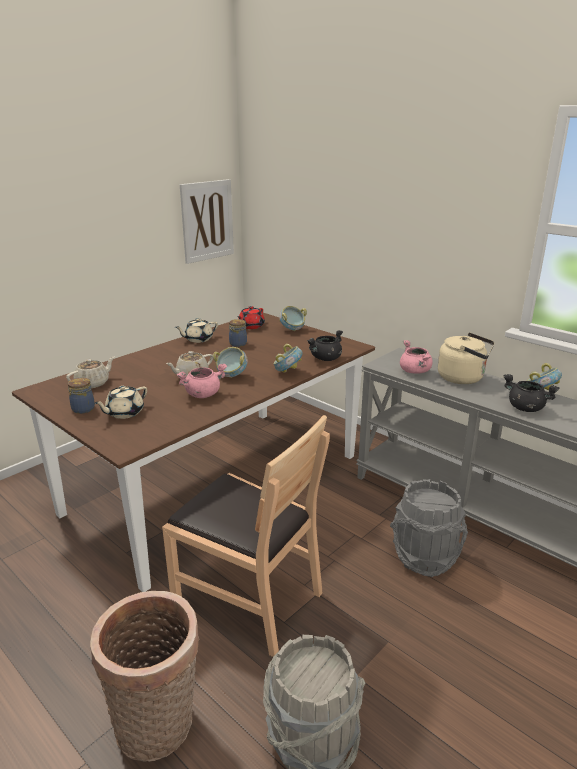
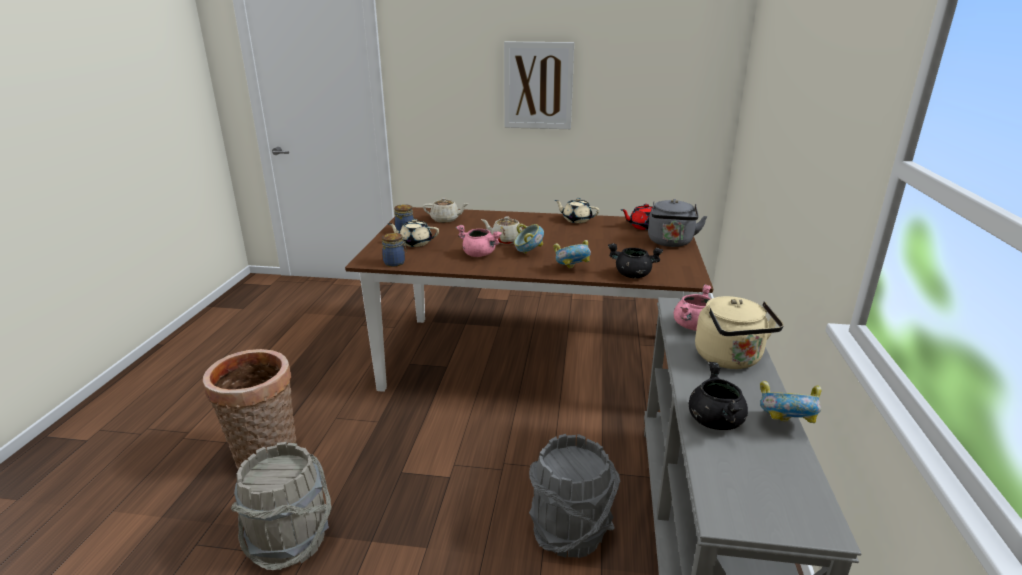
camera: 55 degrees right, 0 degrees up
(207, 221) = (685, 108): picture -> picture (538, 86)
(238, 343) = (596, 234): jar -> jar (395, 263)
(249, 599) = (411, 442): brown chair -> none
(292, 330) = (670, 243): bowl -> grey kettle

